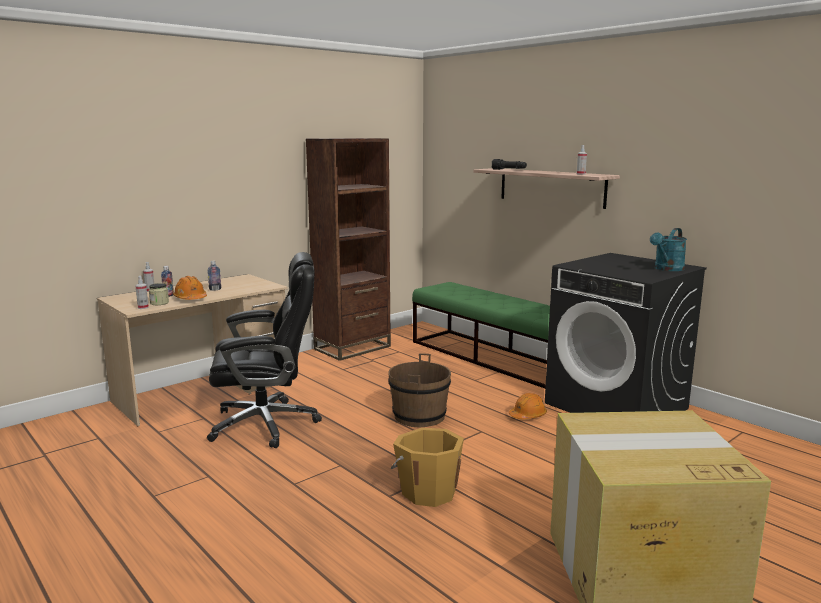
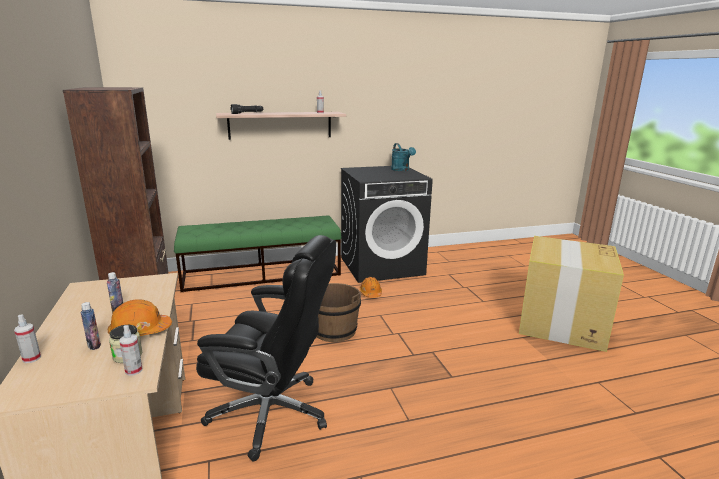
camera: 65 degrees left, 5 degrees up
(267, 424) = (272, 413): black office chair -> black office chair turned 90 degrees clockwise
(428, 491) = (453, 359): orange bucket -> none

